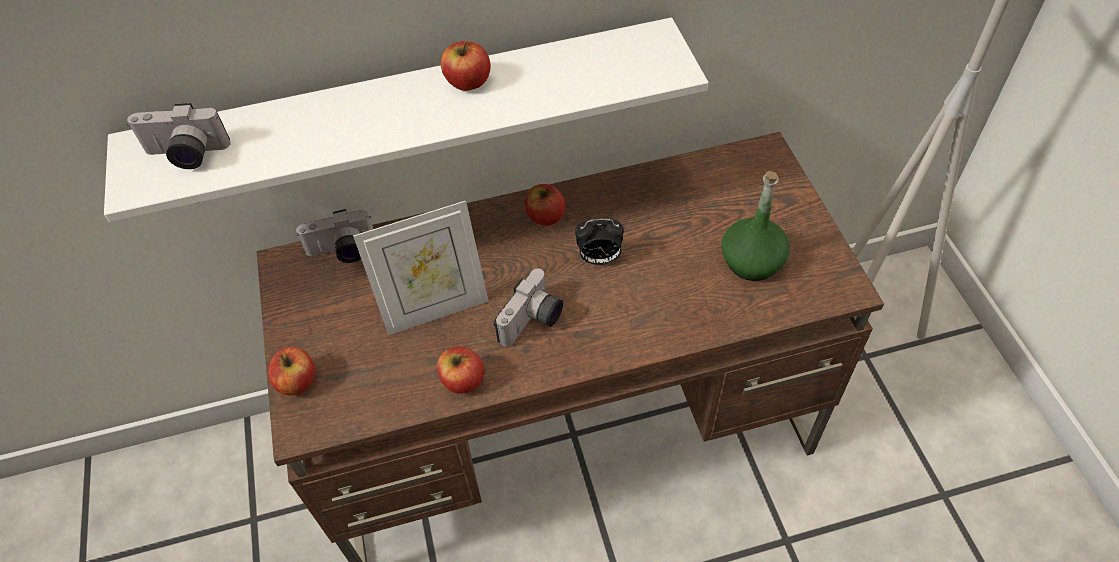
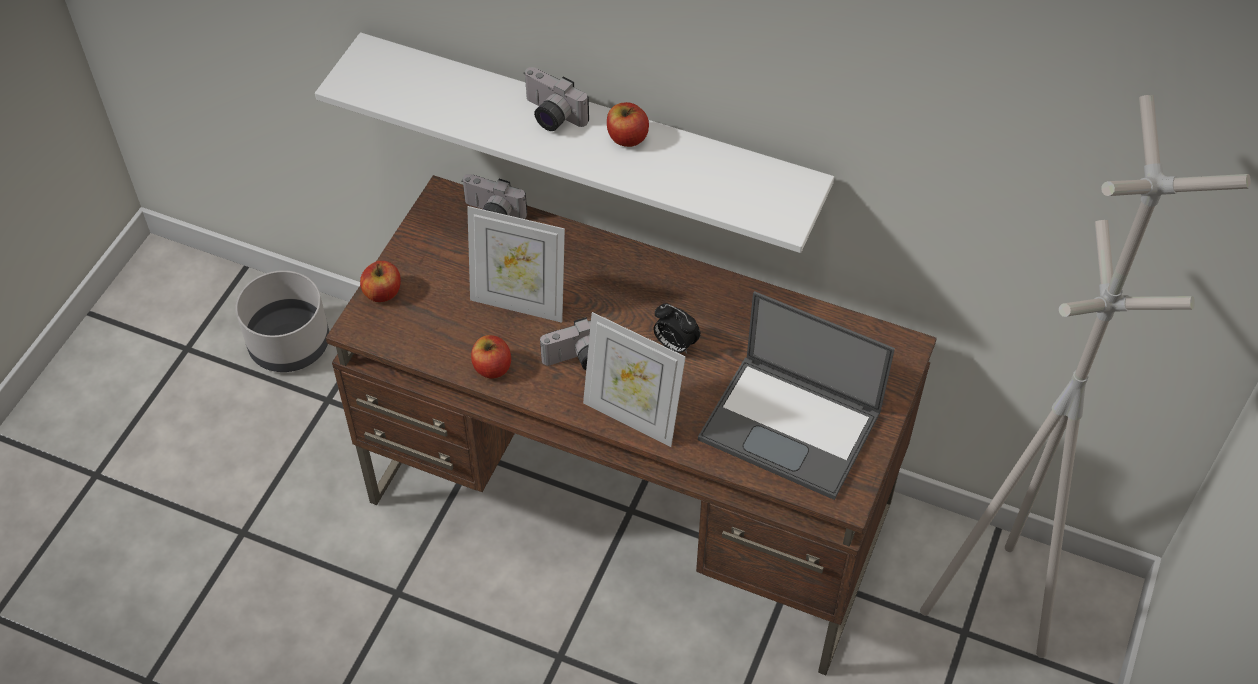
camera: 35 degrees right, 0 degrees up
(180, 494) = (290, 343): none -> grey planter
(185, 155) = (394, 79): camera -> camera (550, 116)
(545, 216) = (666, 284): apple -> none
(623, 340) = (632, 417): none -> picture frame
(752, 261) = (792, 426): green bottle -> laptop

